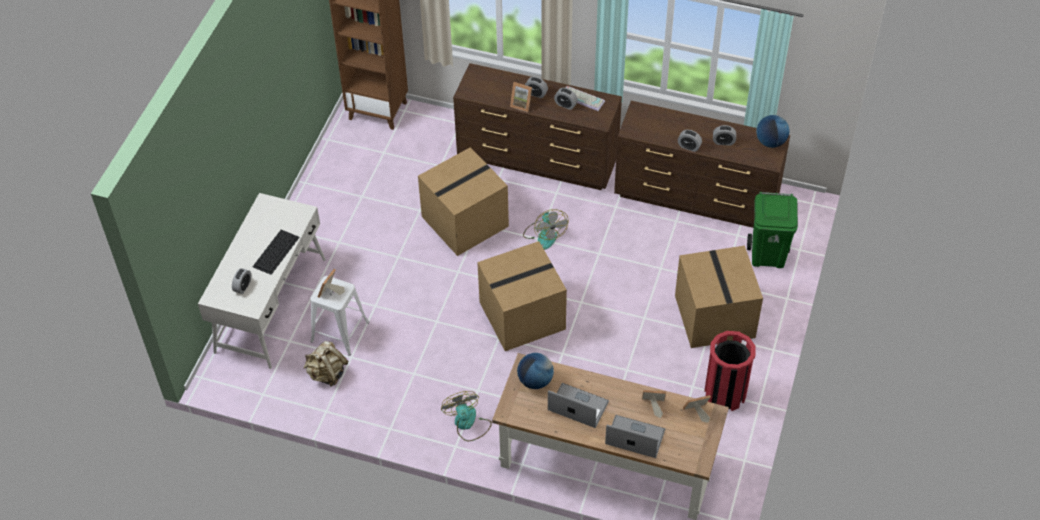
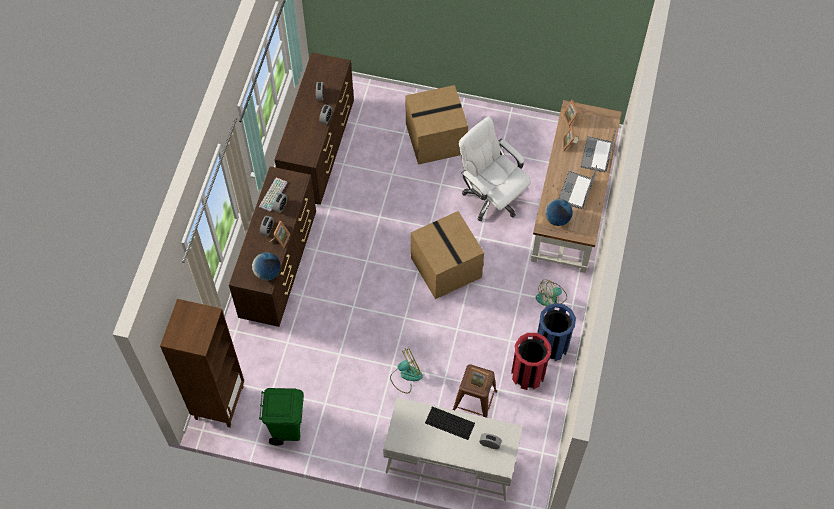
camera: 95 degrees left, 10 degrees up
(327, 374) = (517, 405): beige backpack -> none
(339, 332) = (474, 402): white stool -> brown stool
(400, 417) = (551, 346): none -> blue trash can
(465, 220) = (349, 317): cardboard box -> none
(544, 235) = (362, 256): fan -> fan (406, 376)
(622, 370) = (491, 197): none -> white office chair
(725, 393) = (504, 132): red trash can -> red trash can (527, 374)
(768, 256) = (375, 104): green trash can -> green trash can (286, 427)
(770, 142) = (319, 64): globe -> globe (267, 272)

